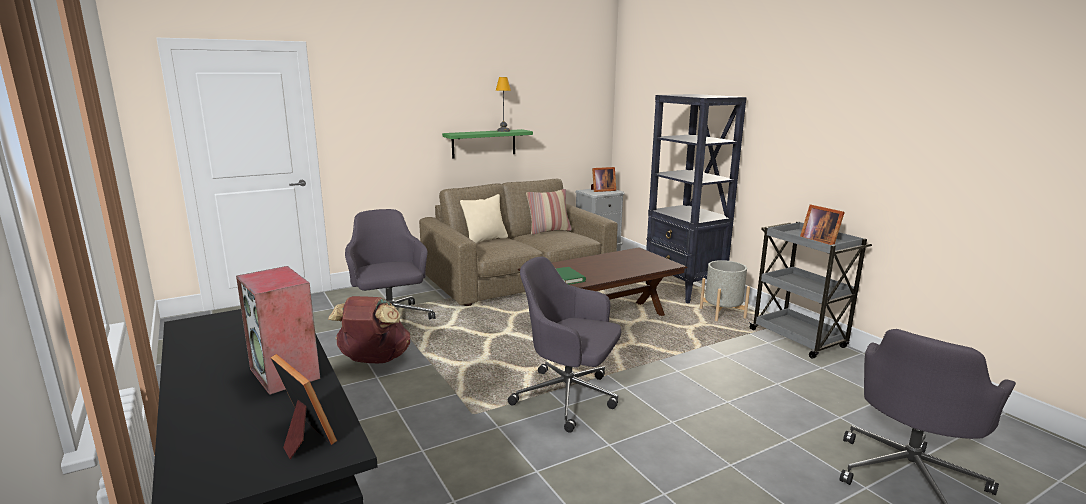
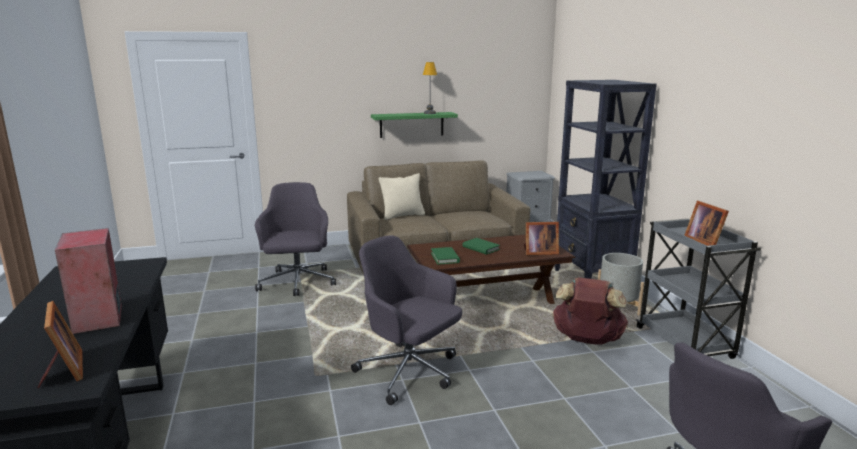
camera: 15 degrees right, 0 degrees up
(373, 360) = (262, 317): brown backpack -> brown backpack (587, 340)
(548, 231) = (468, 211): pillow -> none
(594, 266) = (481, 248): none -> green book
(602, 190) = (532, 174): picture frame -> picture frame (539, 252)

